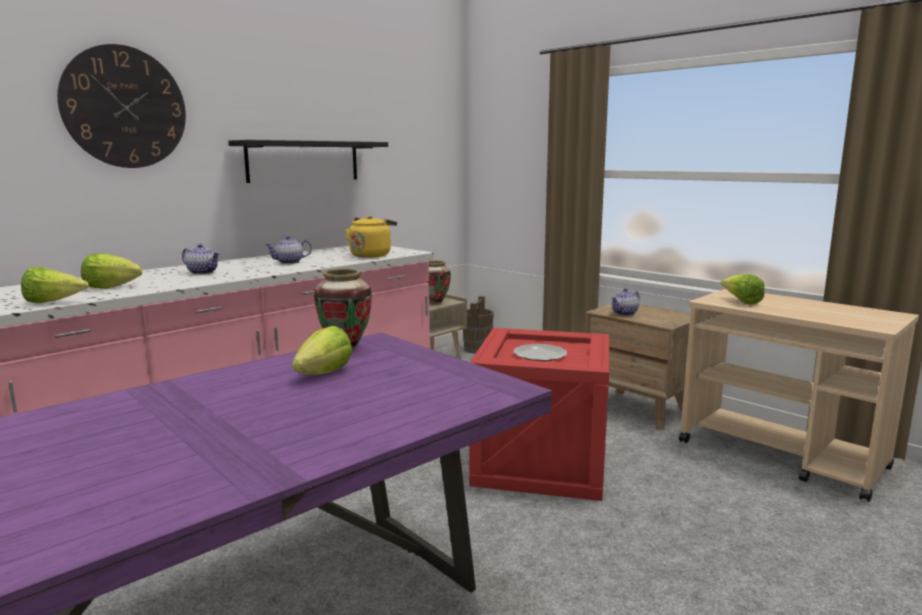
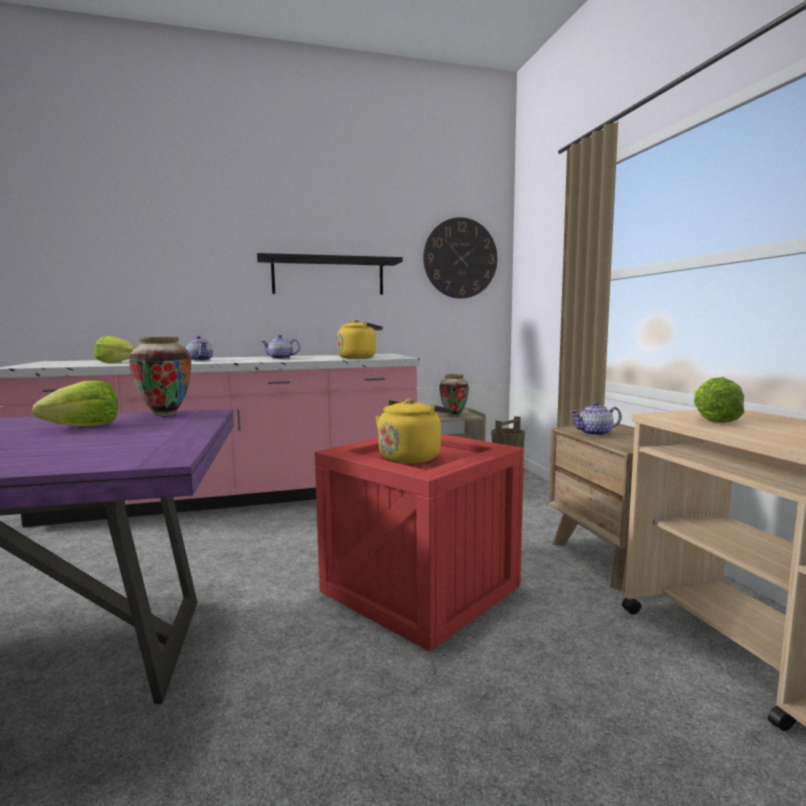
camera: 30 degrees right, 5 degrees down
(53, 302) = (50, 366): lettuce -> none
(124, 107) = (171, 231): wall clock -> wall clock (460, 258)
(540, 355) = (411, 457): plate -> yellow kettle

